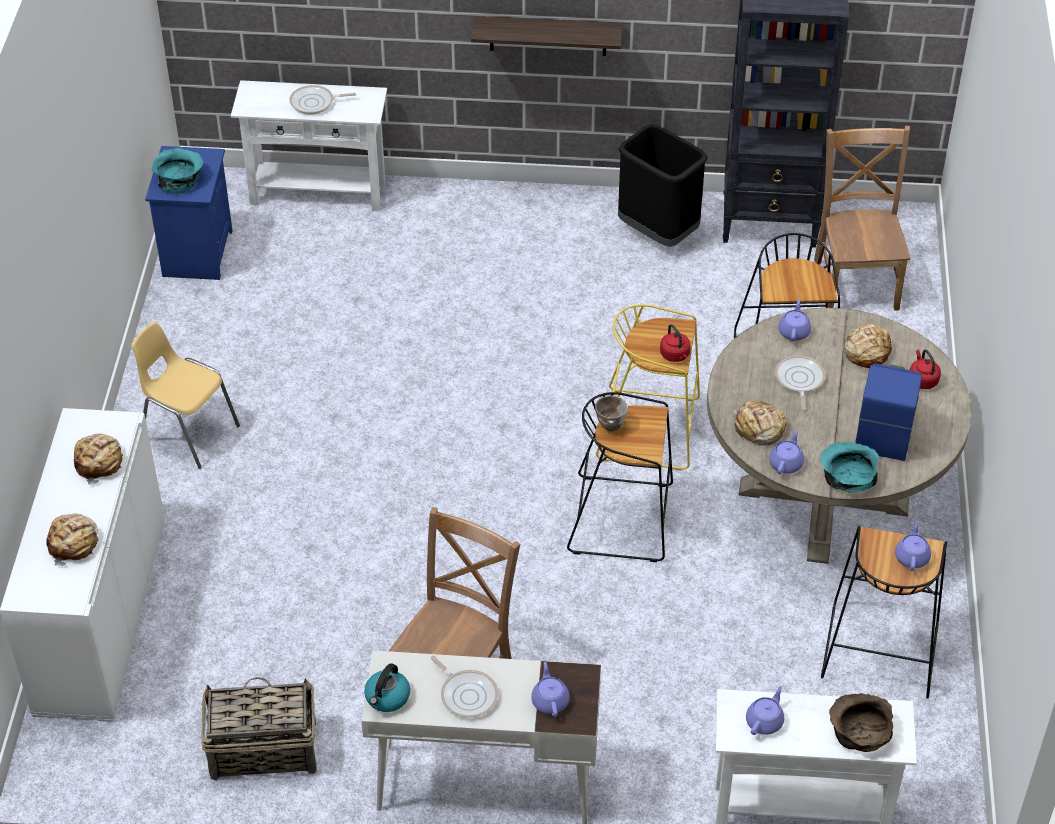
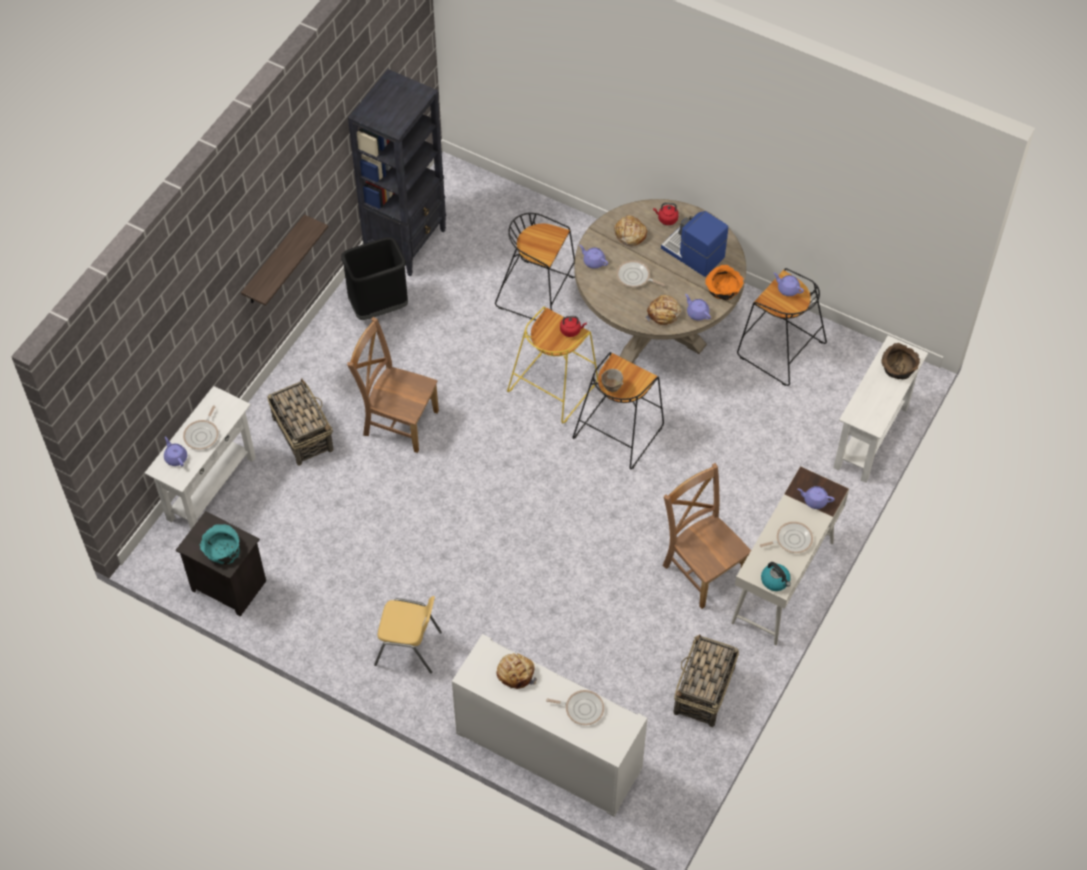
camera: 65 degrees left, 10 degrees up
(74, 544) = (582, 708): bread -> frying pan
(188, 432) = (409, 648): yellow chair -> yellow chair turned 135 degrees counterclockwise
(196, 252) = (227, 586): blue nightstand -> black nightstand
(435, 236) = (302, 433): none -> basket
(765, 721) = (871, 407): purple teapot -> purple teapot (176, 457)
(847, 478) = (723, 289): turquoise bowl -> orange bowl
(856, 281) = (488, 224): brown chair -> brown chair (398, 421)

